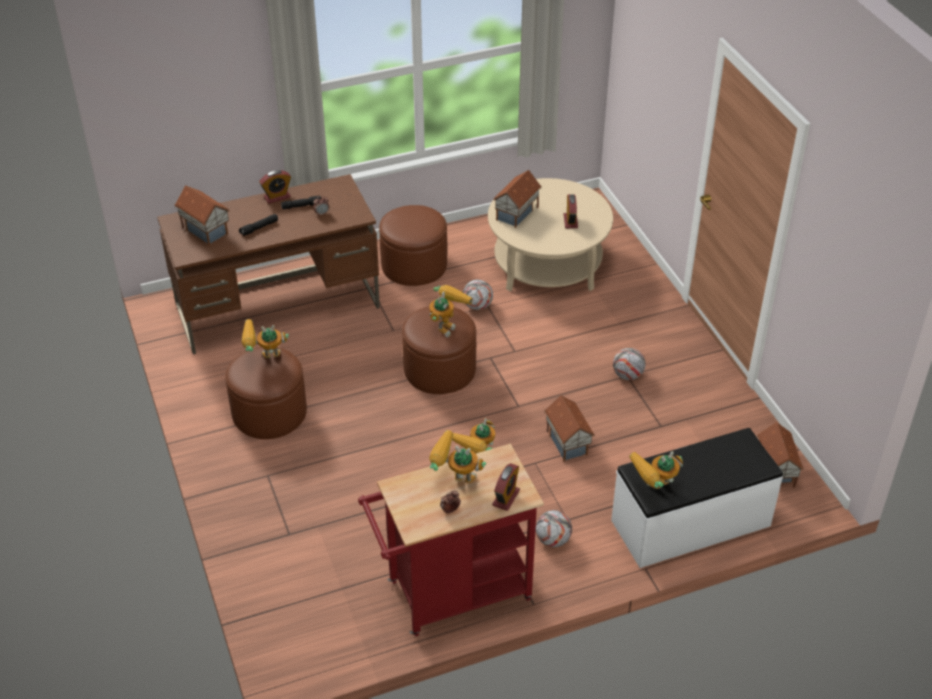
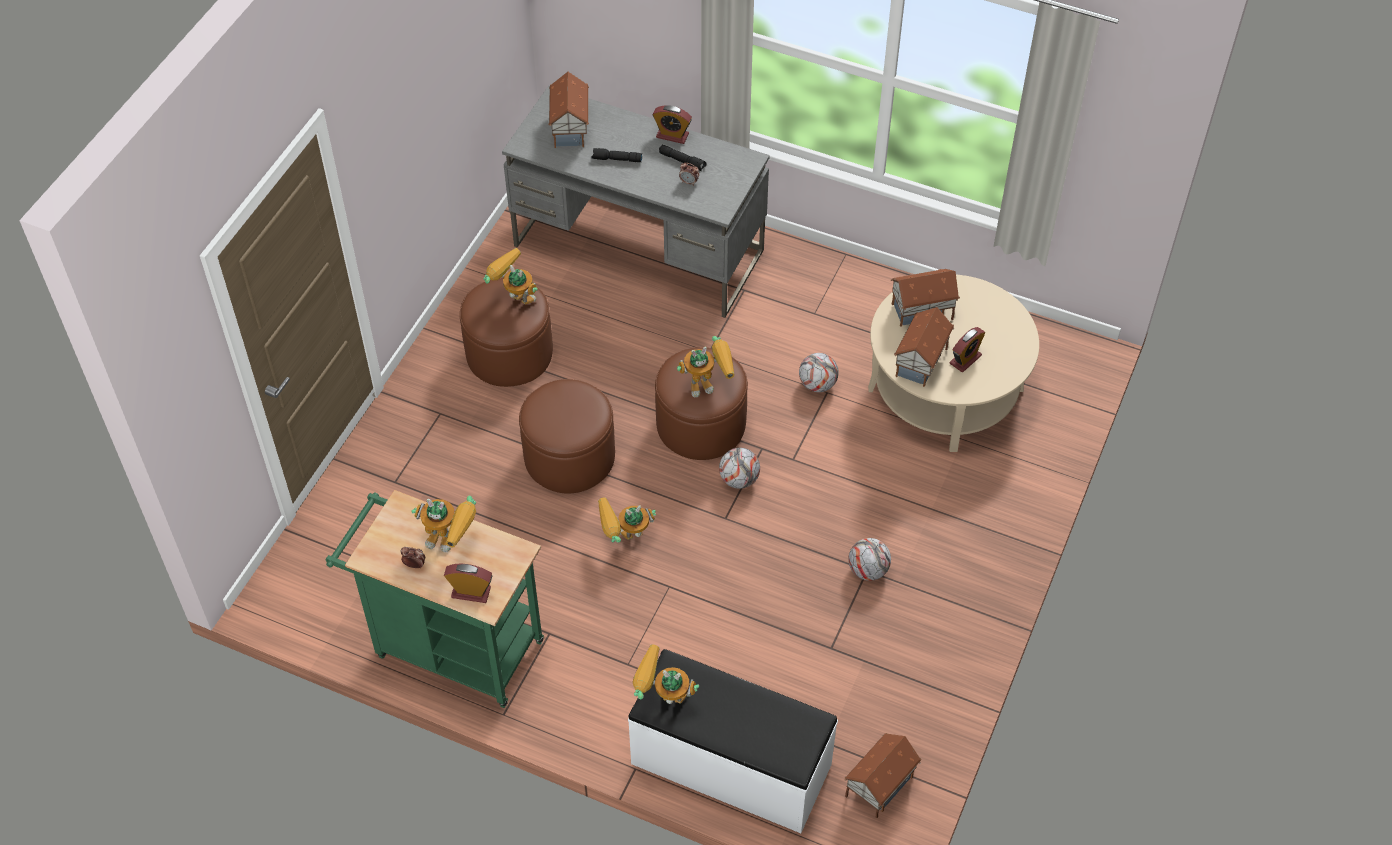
camera: 45 degrees right, 10 degrees up
(278, 305) = (640, 249): brown desk -> grey desk
(414, 265) = (812, 295): brown ottoman -> brown ottoman (569, 457)
(451, 594) = (450, 646): red cart -> green cart
(454, 481) = (451, 541): toy robot -> toy robot turned 135 degrees clockwise
(506, 498) = (471, 592): alarm clock -> alarm clock turned 150 degrees counterclockwise
(553, 540) = (591, 672): football -> football (739, 480)
(568, 442) = (724, 591): toy house -> toy house (922, 363)

